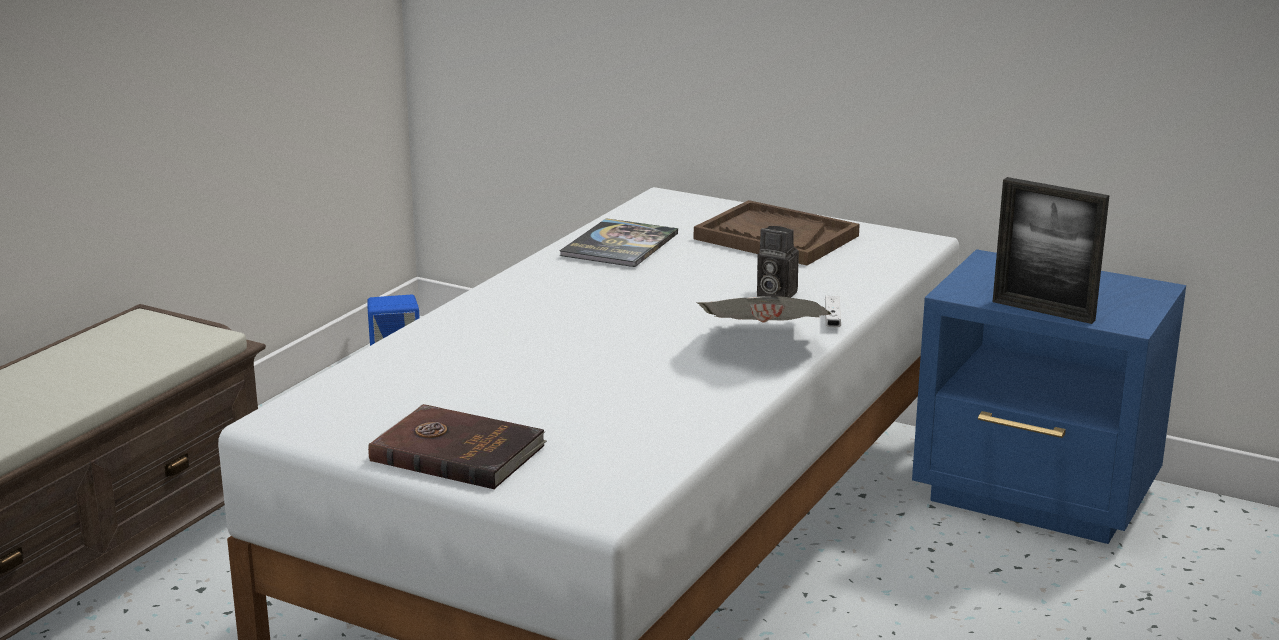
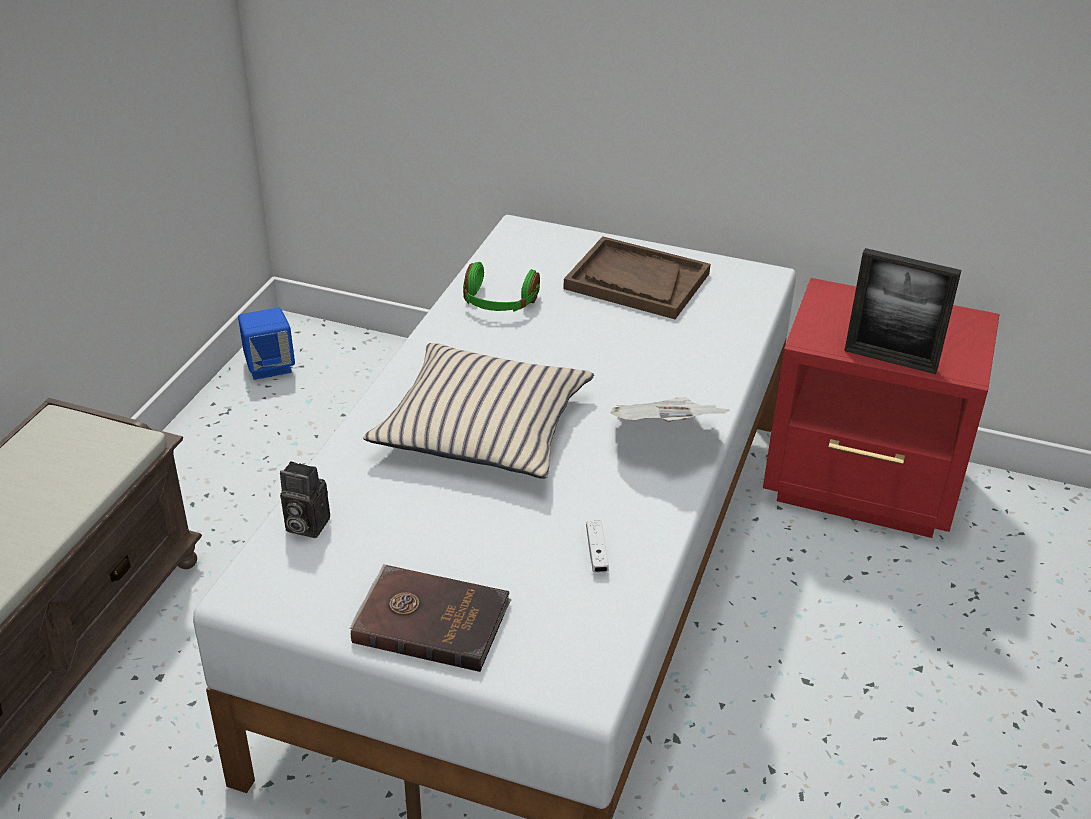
camera: 10 degrees left, 15 degrees up
(567, 327) = (483, 427): none -> beige pillow
(619, 245) = (498, 303): book -> green headphones
(773, 294) = (657, 363): camera -> camera (304, 525)
(832, 319) = (718, 394): white game controller -> white game controller (596, 553)
(1038, 496) = (864, 487): blue nightstand -> red nightstand

